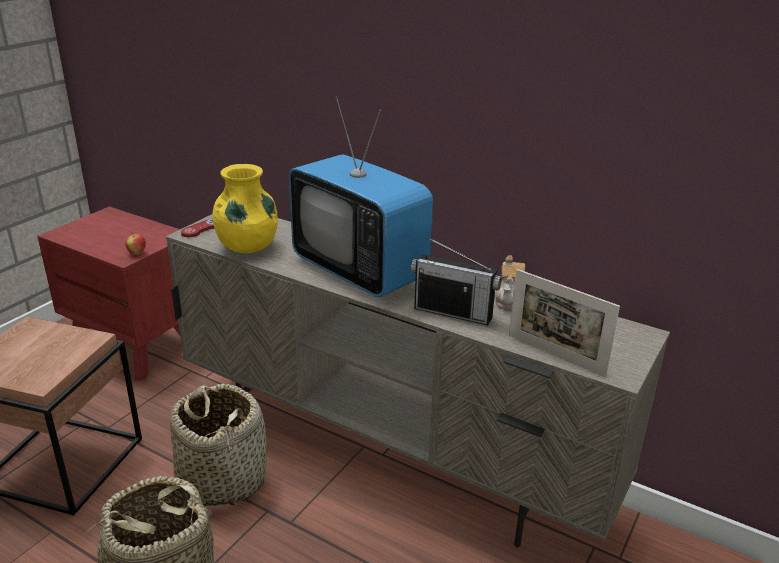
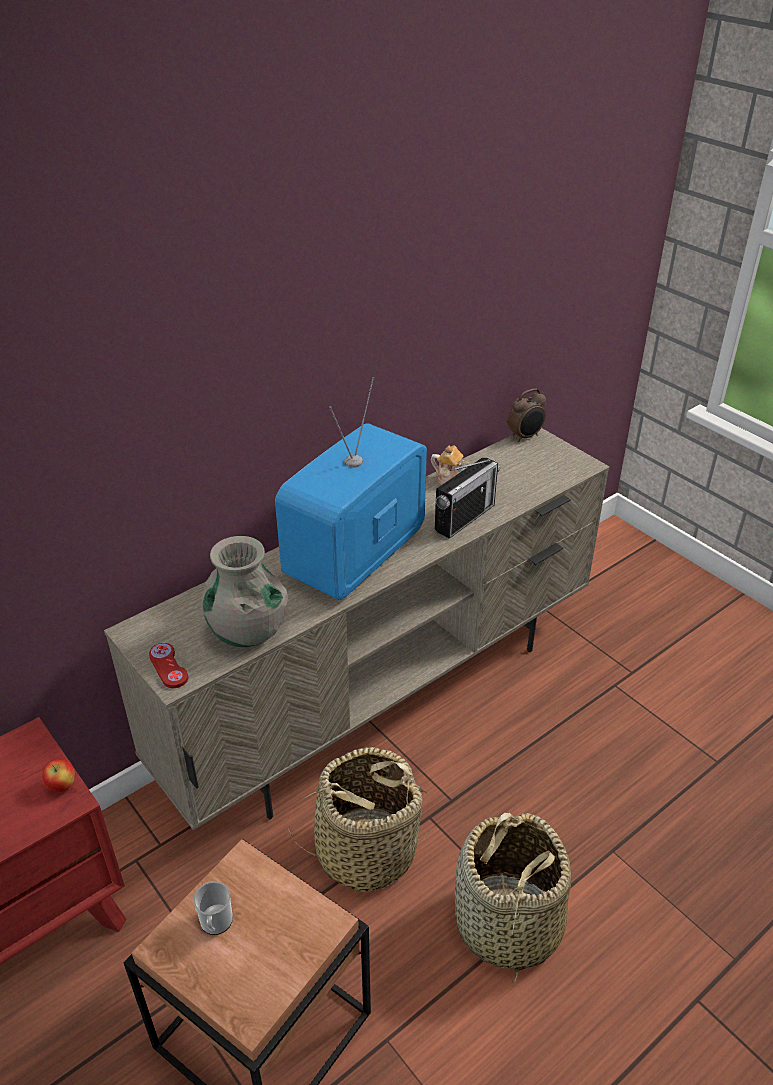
camera: 70 degrees left, 10 degrees up
(43, 339) = (216, 924): none -> mug
(247, 246) = (247, 631): yellow vase -> grey vase
(359, 271) = (356, 556): television -> television turned 150 degrees clockwise
(555, 354) = (550, 485): picture frame -> none
(635, 328) = (525, 437): none -> alarm clock

